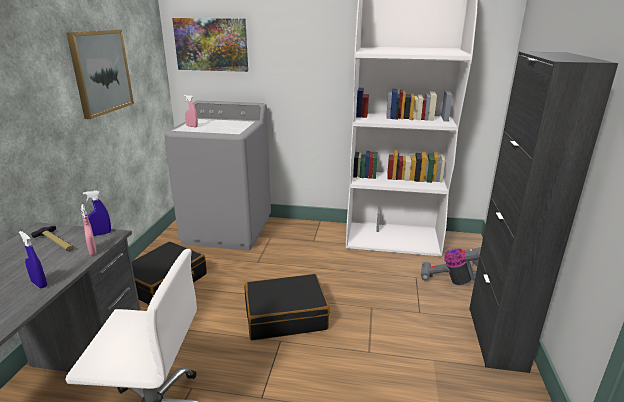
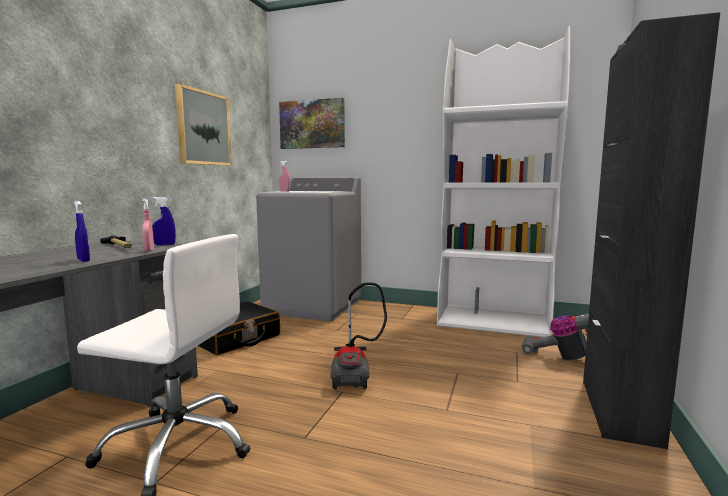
camera: 10 degrees right, 15 degrees down
(285, 316) = (354, 372): black suitcase -> vacuum cleaner

